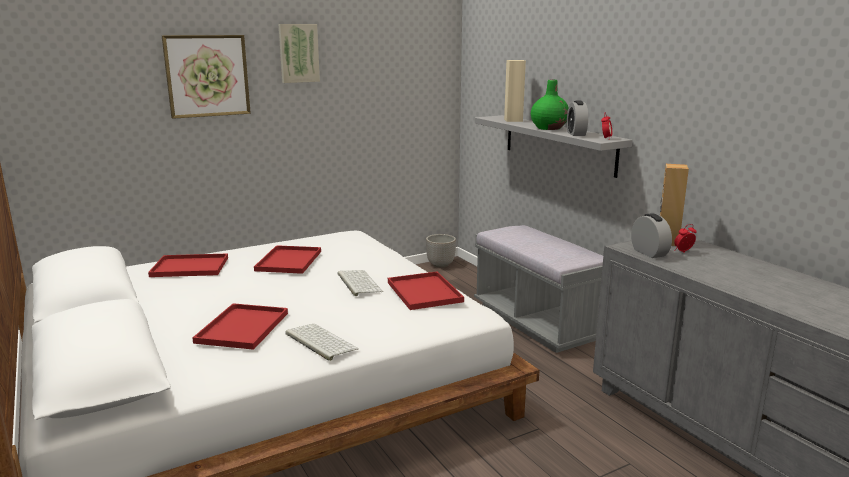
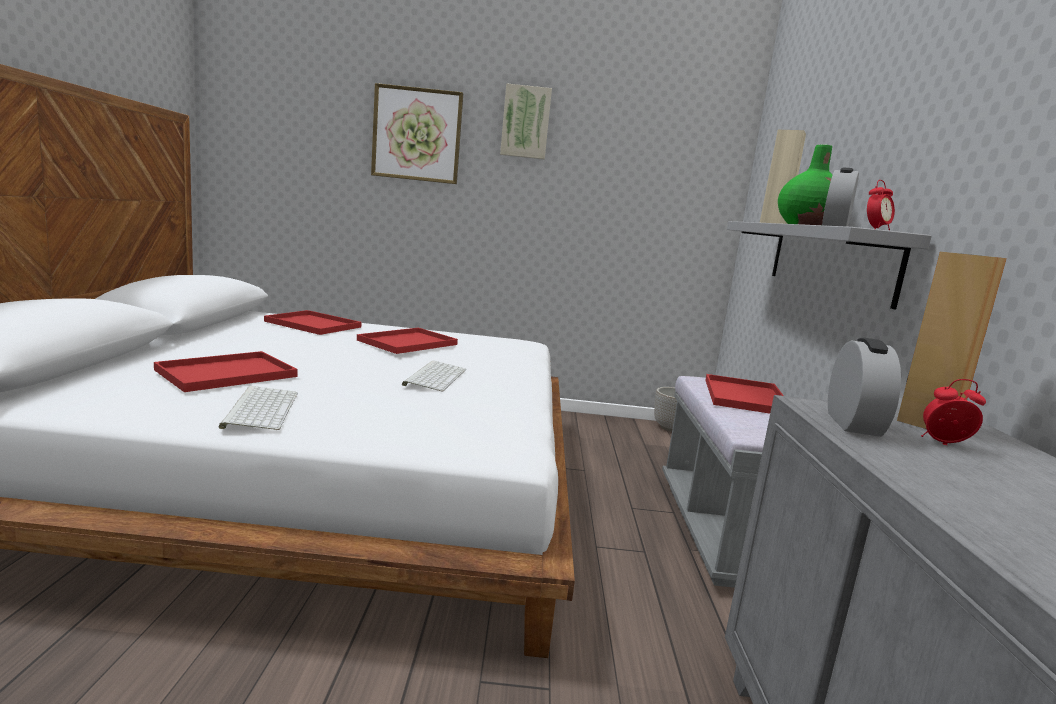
camera: 30 degrees right, 5 degrees down
(425, 292) = (484, 405): red tray -> red tray (746, 397)

